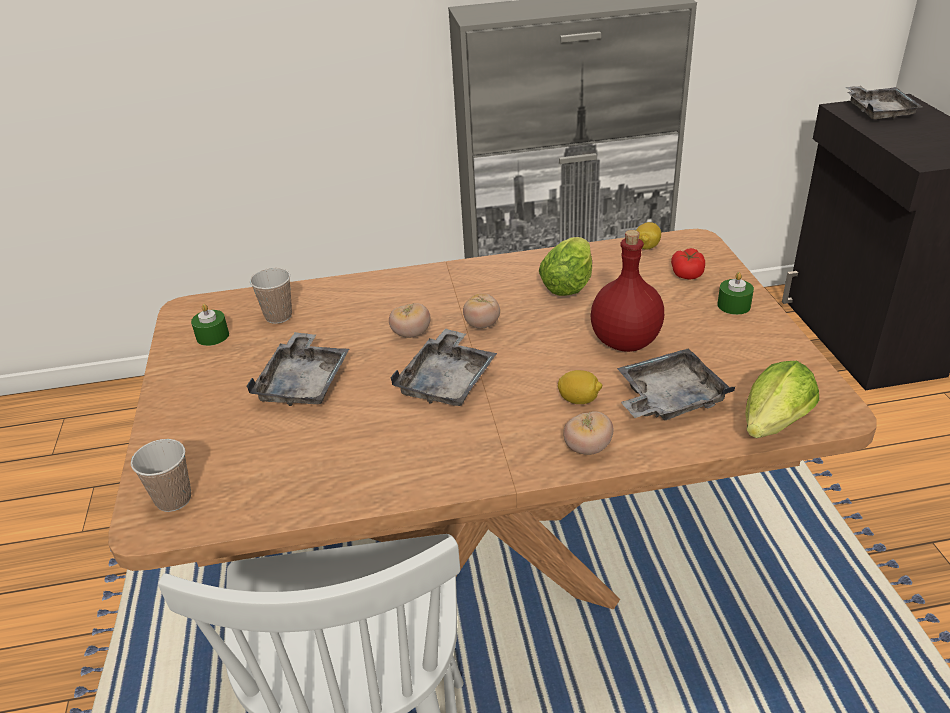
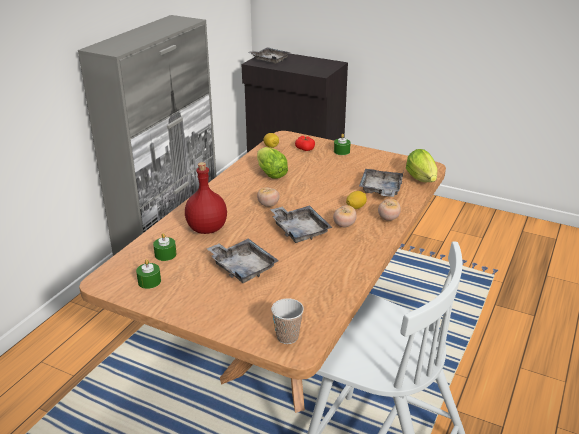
camera: 55 degrees left, 5 degrees down
(278, 316) = (165, 254): cup -> green candle
(411, 334) = (246, 224): tomato -> tomato (344, 225)
(624, 341) = (331, 181): red bottle -> red bottle (206, 229)

